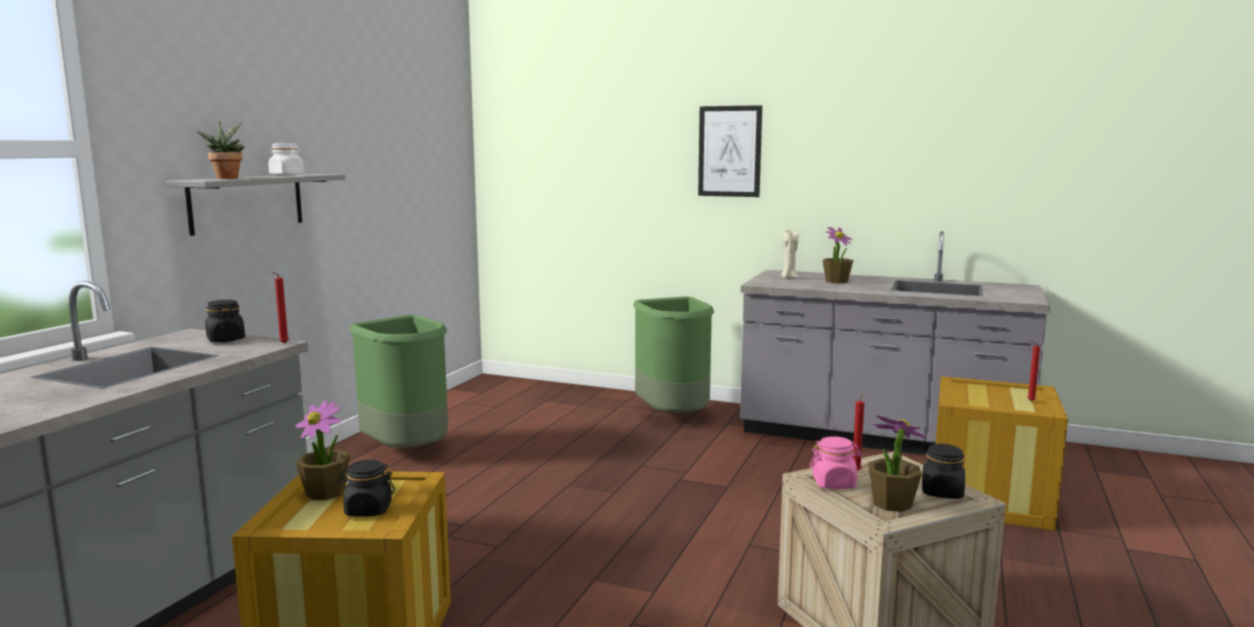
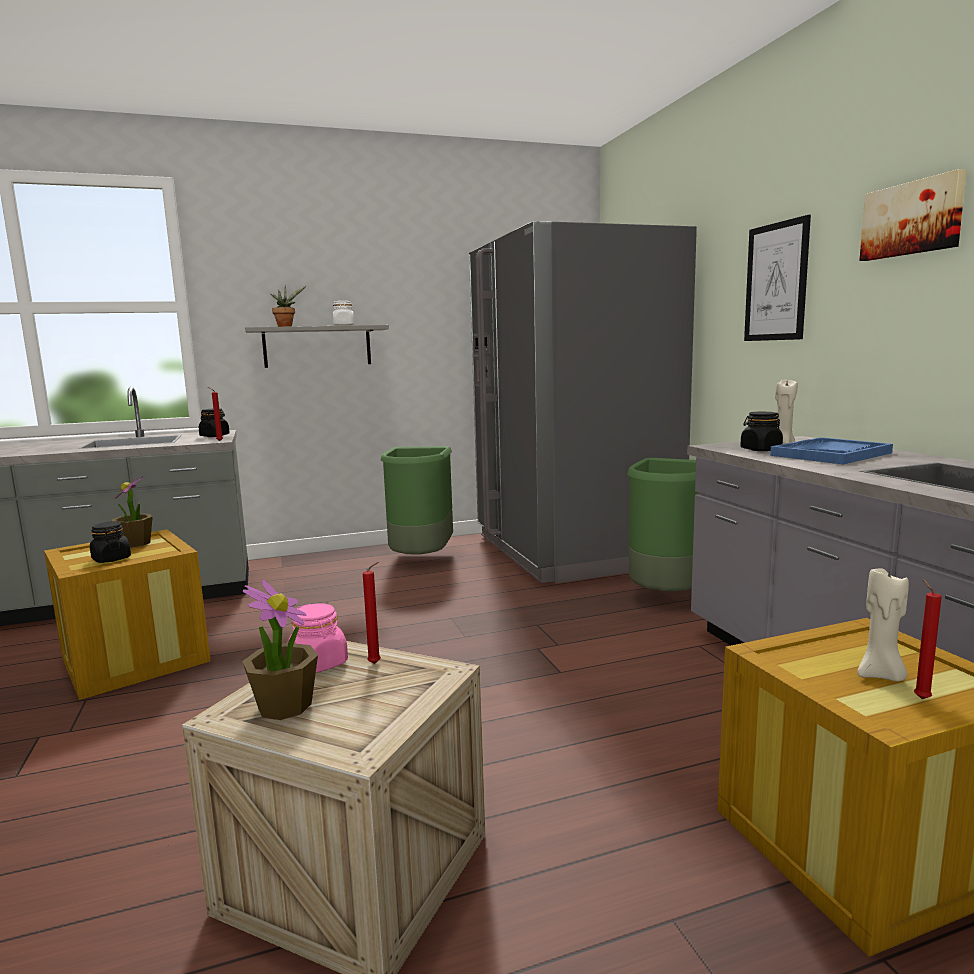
camera: 50 degrees right, 0 degrees up
(529, 404) = (573, 550): none -> grey fridge
(836, 281) = (830, 454): potted plant -> blue tray
(849, 123) = (912, 218): none -> picture
(942, 492) = (358, 725): black jar -> black jar (760, 449)
(1002, 397) = (880, 676): none -> beige candle

